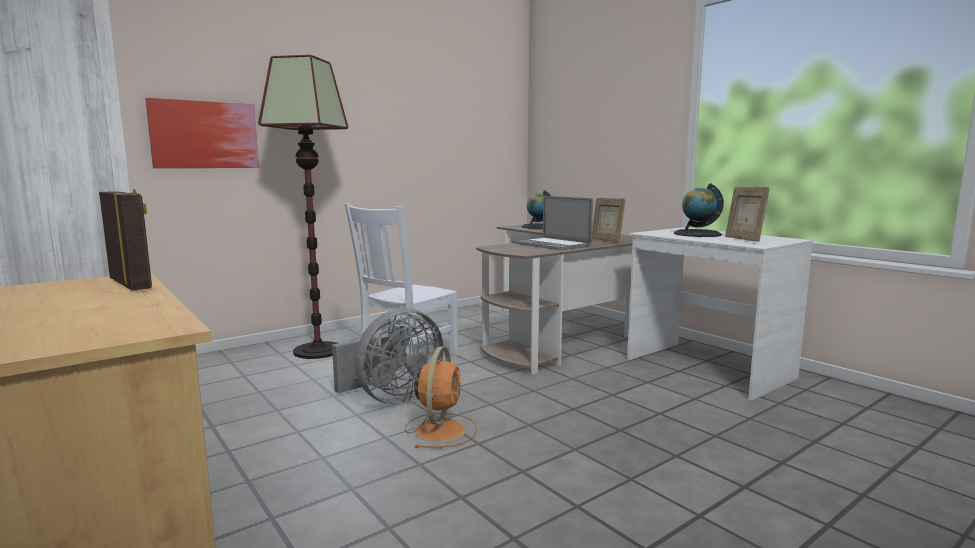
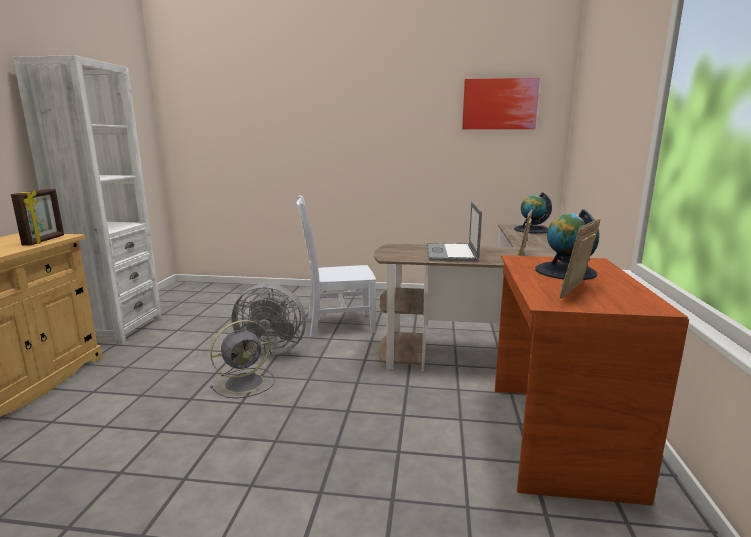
camera: 45 degrees right, 5 degrees up
(204, 135) = (263, 140): picture -> picture (499, 104)
(318, 351) = (309, 300): floor lamp -> none
(441, 429) = (246, 382): orange fan -> grey fan
(707, 369) = (556, 436): white desk -> brown desk

